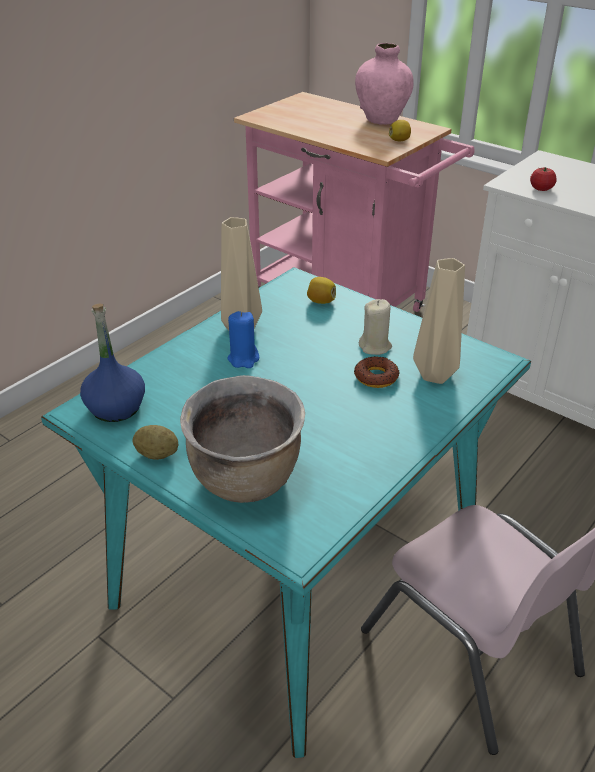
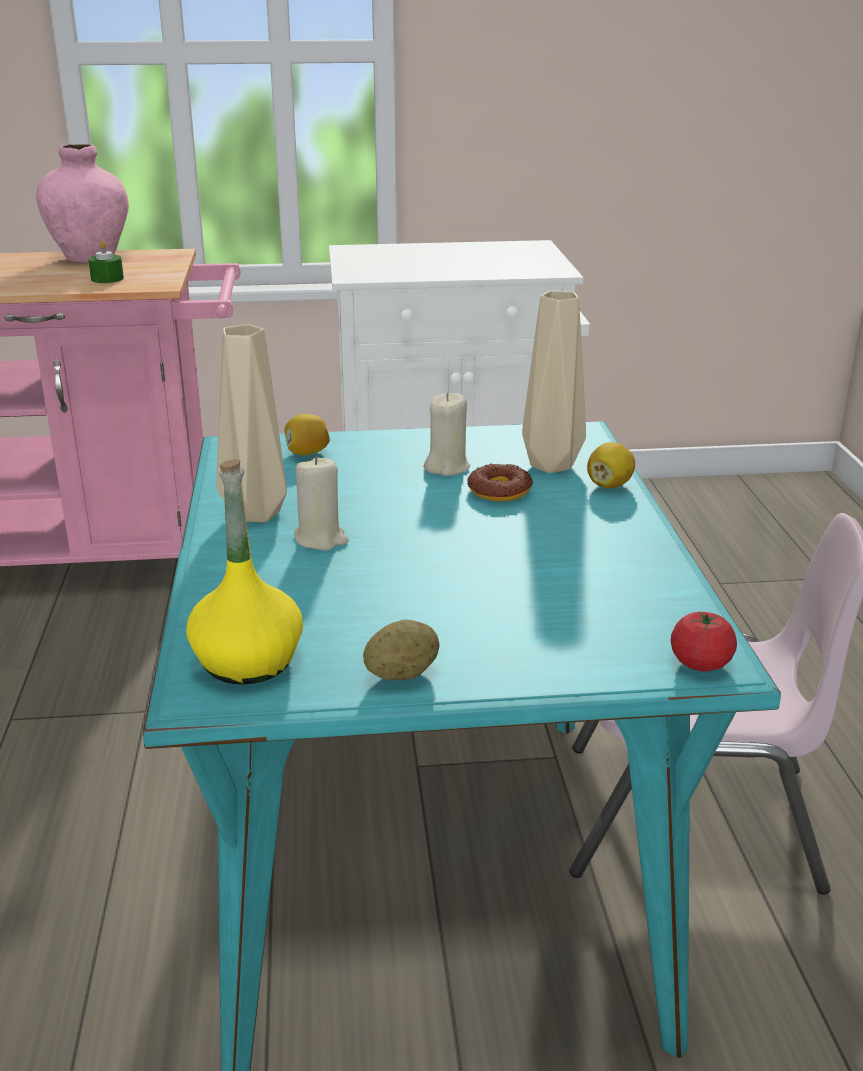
camera: 45 degrees left, 10 degrees down
(115, 407) = (247, 661): blue bottle -> yellow bottle
(243, 359) = (321, 539): blue candle -> beige candle
(246, 480) = (551, 639): brown cooking pot -> none
(365, 140) = (107, 279): none -> green candle
(399, 140) = (154, 270): lemon -> lemon (609, 485)
(541, 189) = (398, 272): tomato -> tomato (700, 664)

